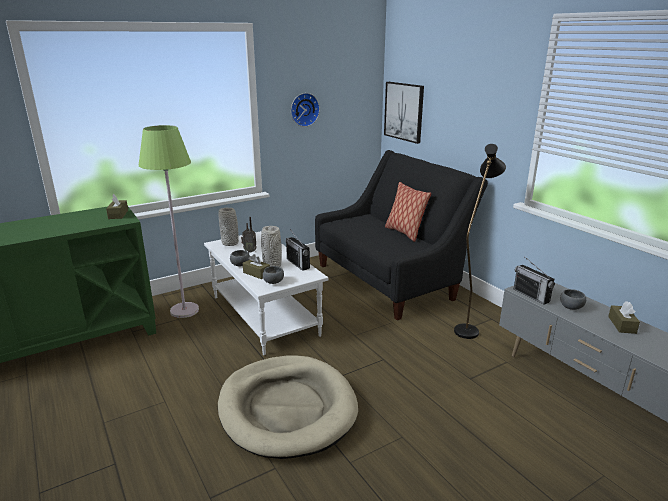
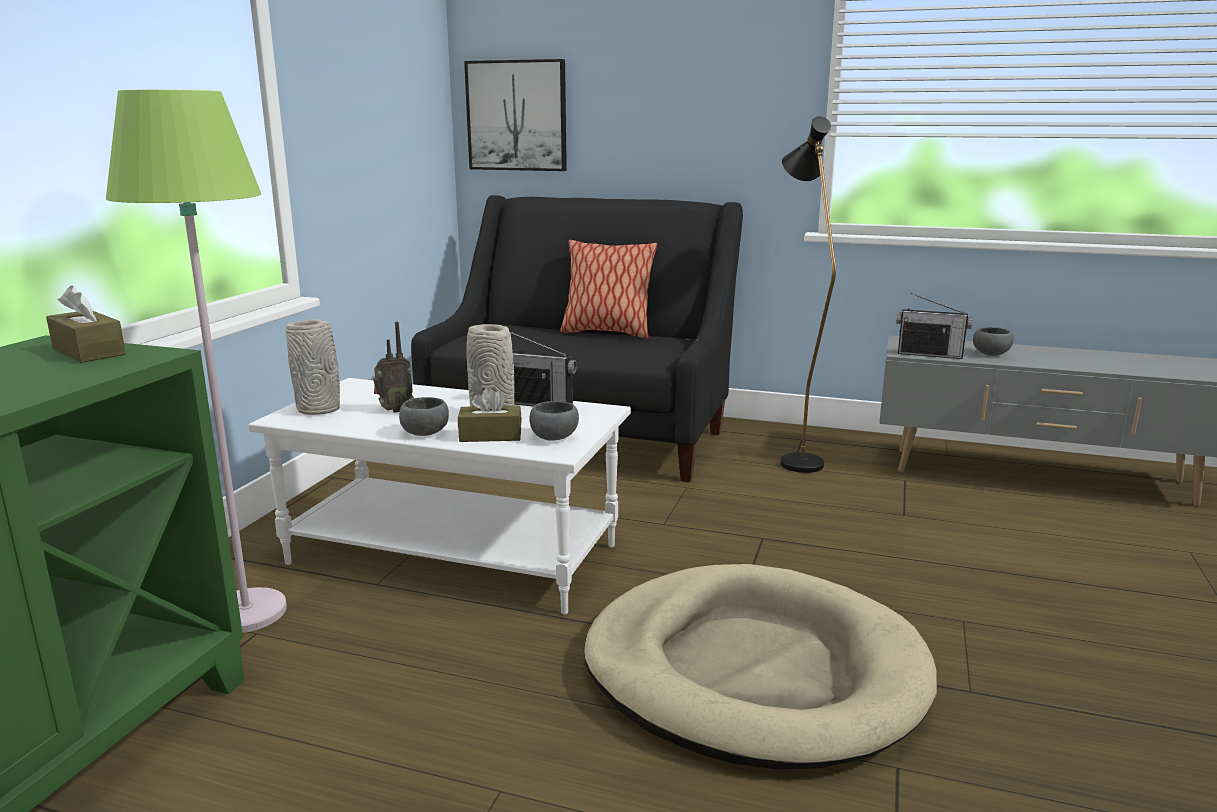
camera: 40 degrees left, 5 degrees down
(304, 109) = (350, 105): wall clock -> none
(622, 325) = (1067, 355): brown tissue box -> none

